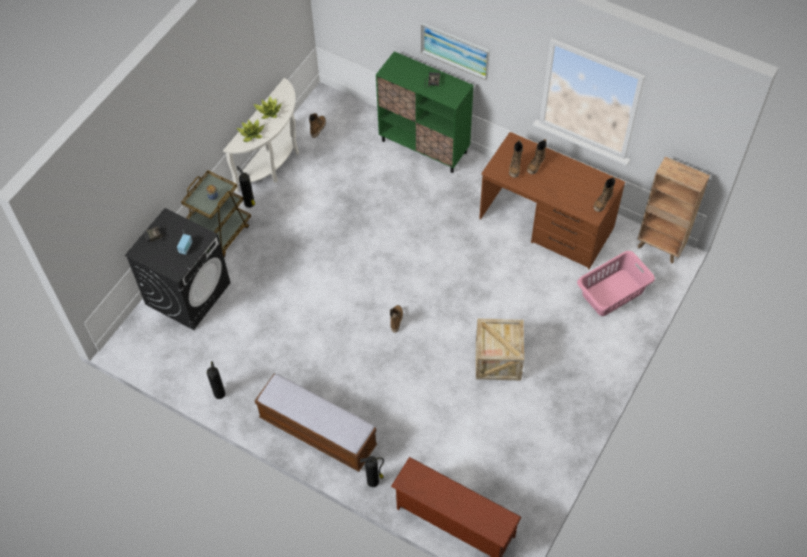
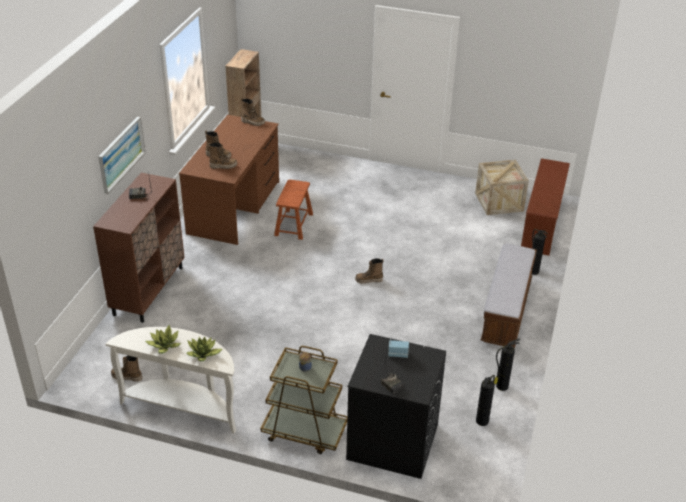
camera: 105 degrees left, 20 degrees down
(250, 204) = (251, 415): fire extinguisher -> fire extinguisher (482, 420)
(424, 146) = (148, 290): green cabinet -> brown cabinet
(498, 359) = (386, 219): crate -> crate (499, 202)
(504, 271) = (294, 224): none -> brown stool
(613, 293) = (299, 169): pink laundry basket -> none

